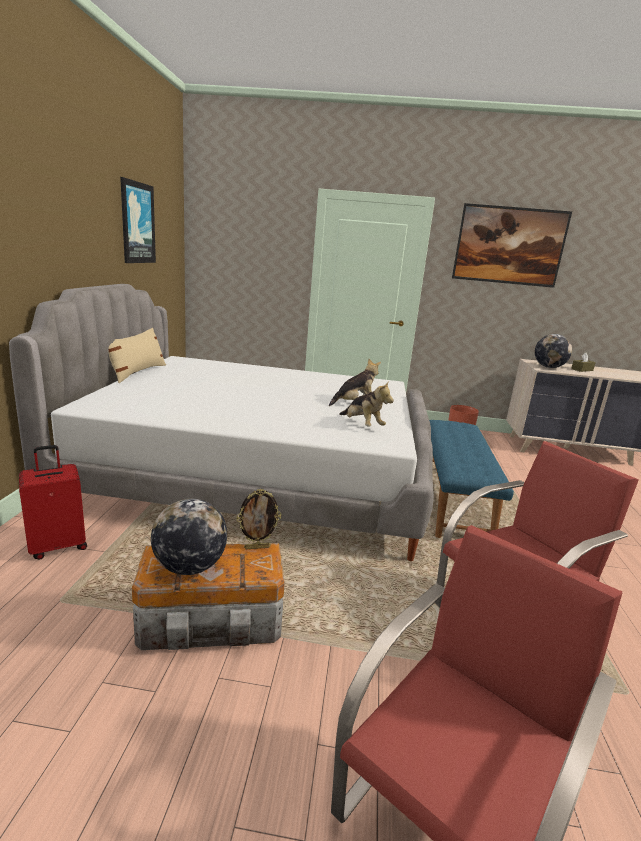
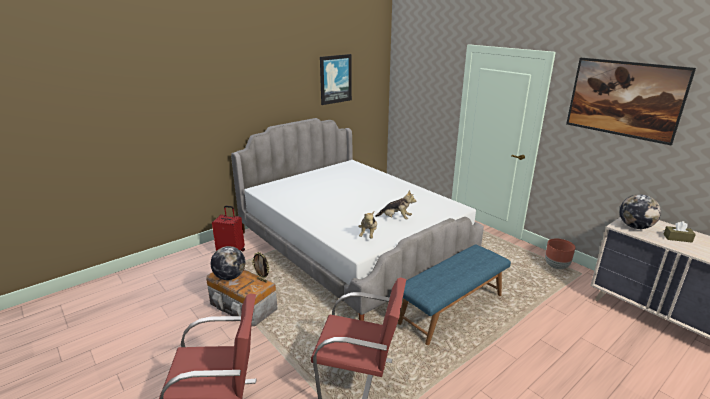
camera: 45 degrees right, 5 degrees up
(137, 372) = (313, 170): beige pillow -> none

